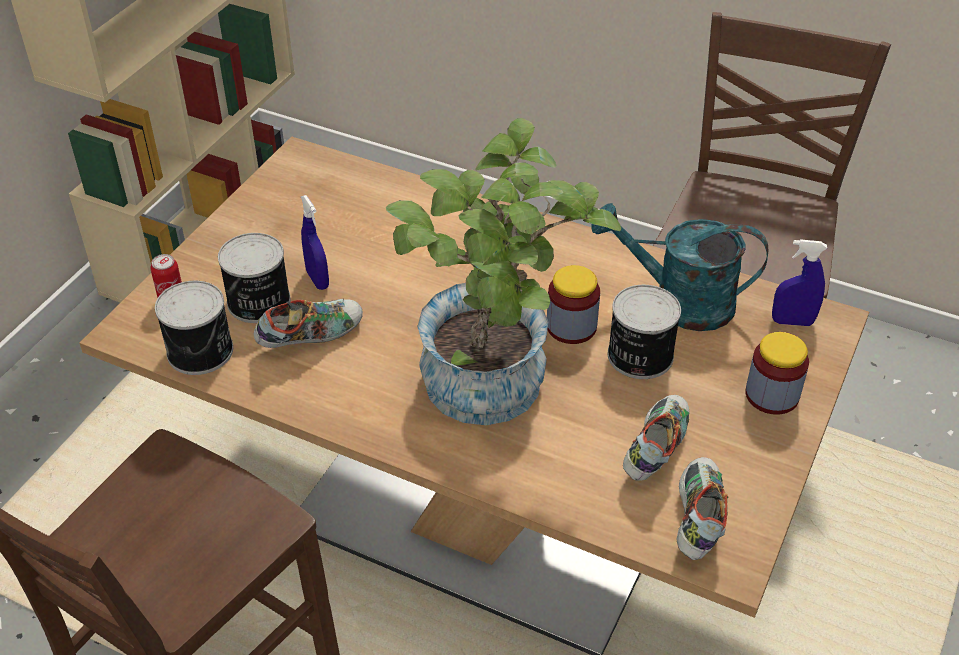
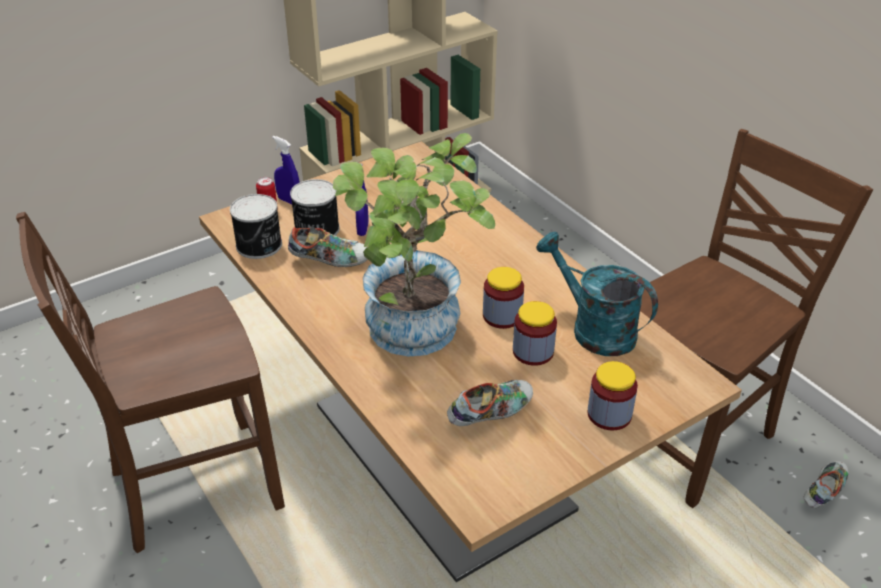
camera: 30 degrees right, 5 degrees down
(638, 356) = (533, 352): can -> jar
(696, 520) = (479, 469): shoe -> shoe (823, 492)
(792, 322) = (670, 373): blue spray bottle -> blue spray bottle (289, 201)

